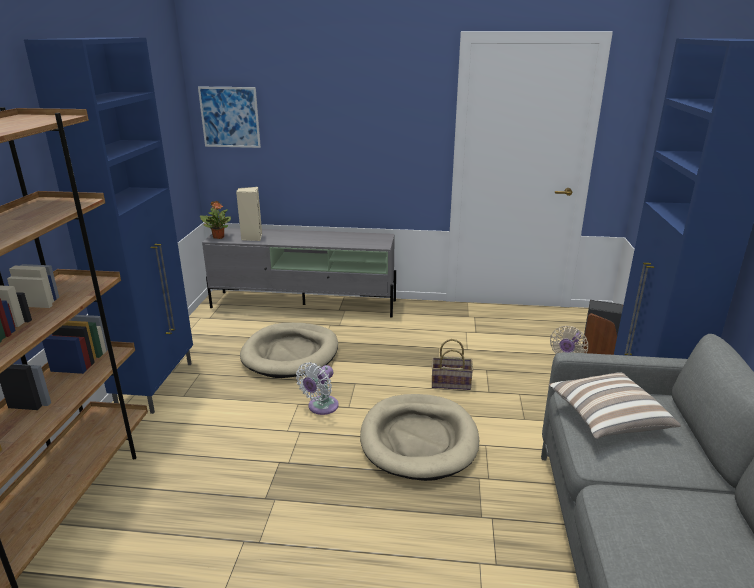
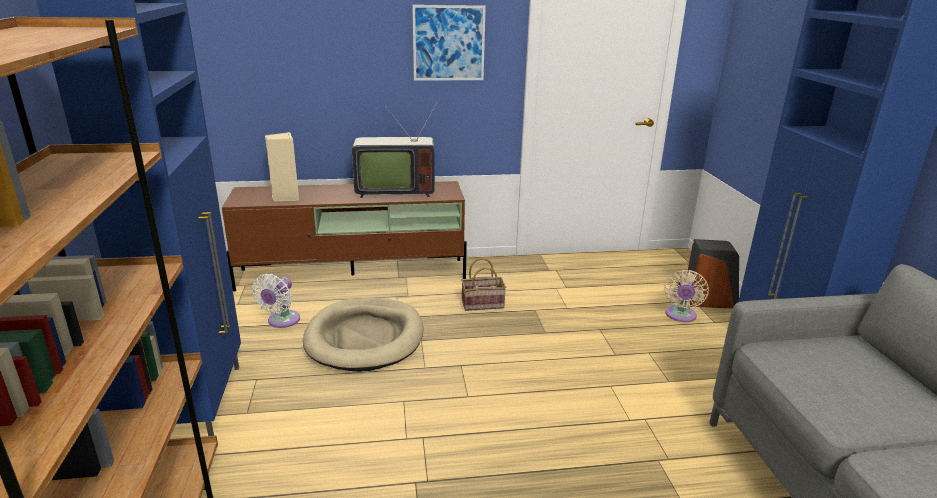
camera: 15 degrees left, 0 degrees up
(218, 237) = (241, 199): potted plant -> none
(230, 117) = (246, 44): picture -> picture (448, 43)
(305, 304) = (354, 274): grey tv stand -> brown tv stand
(321, 407) = (434, 401): white fan -> white fan (281, 321)
(337, 238) = (394, 191): none -> television
(419, 439) = (569, 424): beige dog bed -> none
(452, 383) = (570, 349): basket -> basket (483, 303)
(607, 419) = (820, 373): pillow -> none

